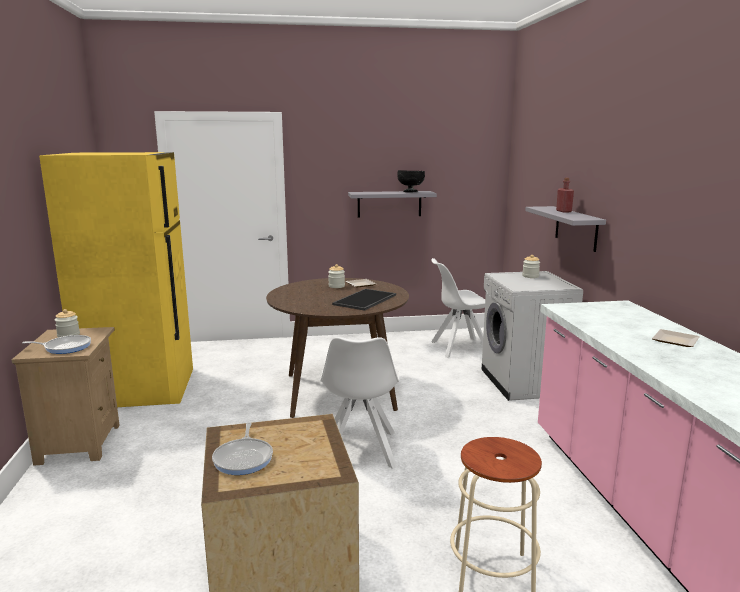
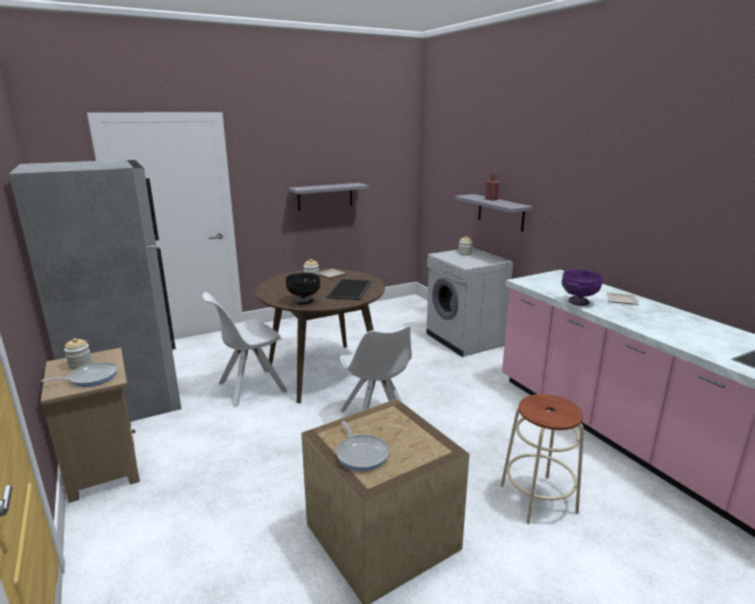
camera: 20 degrees left, 5 degrees up
(139, 387) = (126, 400): yellow fridge -> grey fridge
(411, 192) = (345, 185): black bowl -> black bowl (304, 302)
(459, 348) = (397, 317): white chair -> white chair (251, 388)
(608, 336) = (578, 302): none -> purple bowl

